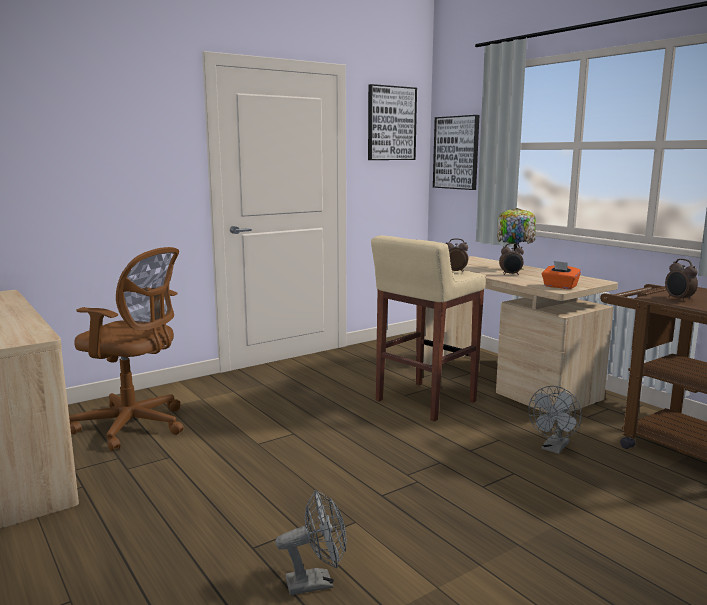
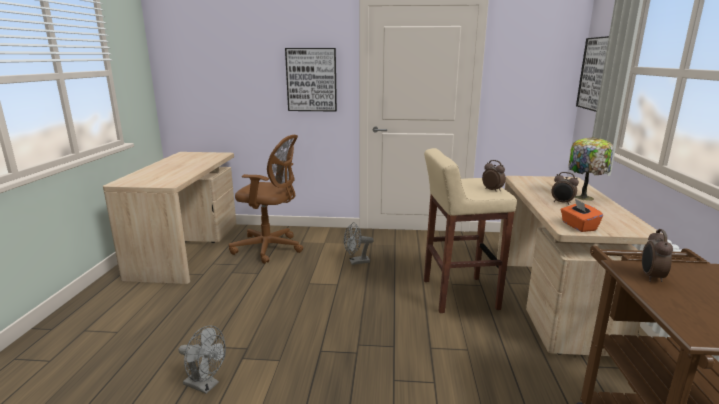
camera: 40 degrees right, 5 degrees up
(135, 426) = (270, 248): brown office chair -> brown office chair turned 45 degrees counterclockwise
(391, 123) = (536, 45): picture -> picture (311, 80)
(554, 448) = (504, 379): grey fan -> grey fan (356, 262)

